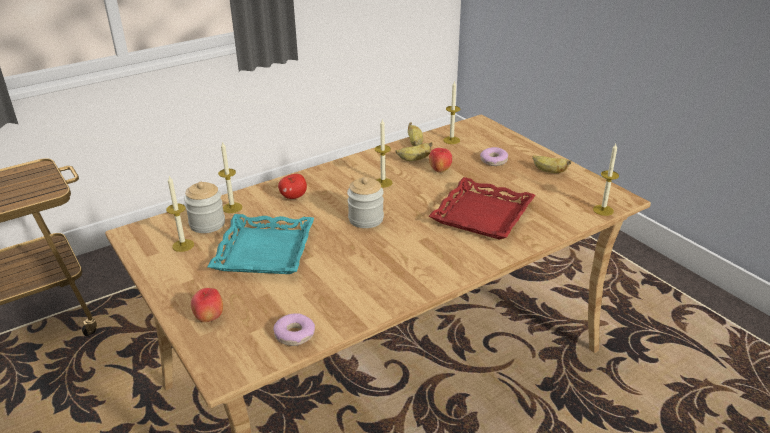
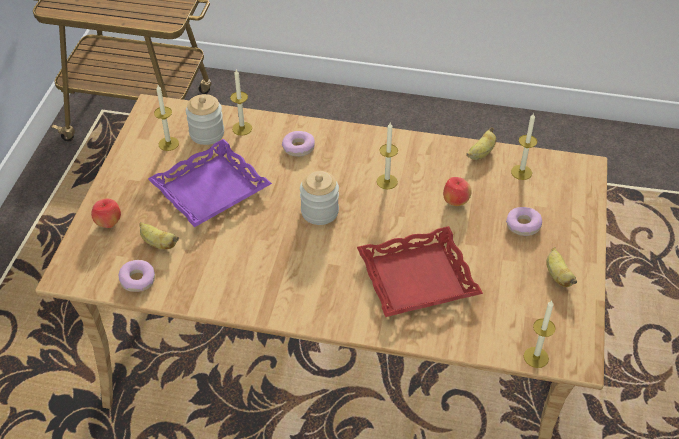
camera: 45 degrees right, 15 degrees up
(263, 251) = (210, 189): turquoise tray -> purple tray
(293, 196) = (298, 147): apple -> donut
(414, 159) = (451, 173): banana -> banana (158, 243)

